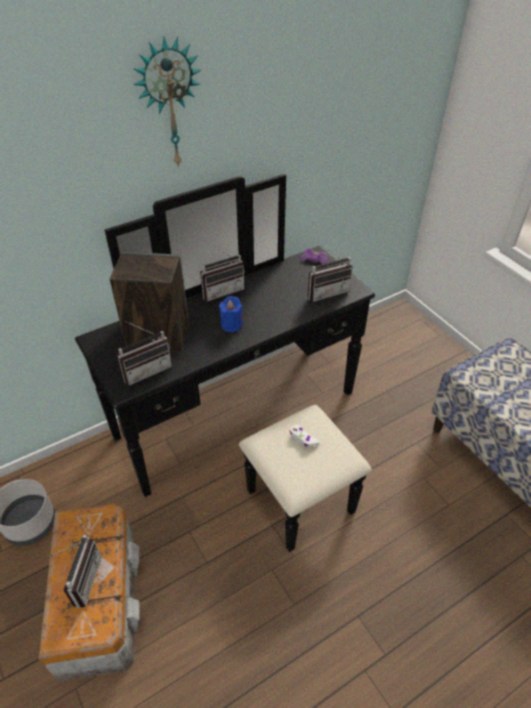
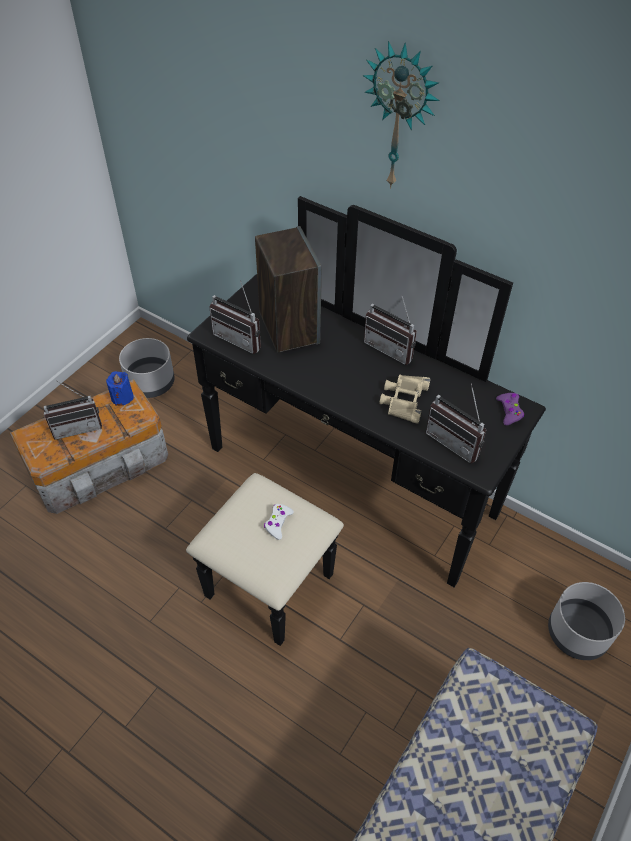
camera: 65 degrees right, 5 degrees up
(231, 325) = (341, 376): blue candle -> blue candle (122, 397)
(275, 302) = (403, 400): none -> beige binoculars
(407, 350) = (578, 633): none -> grey planter

